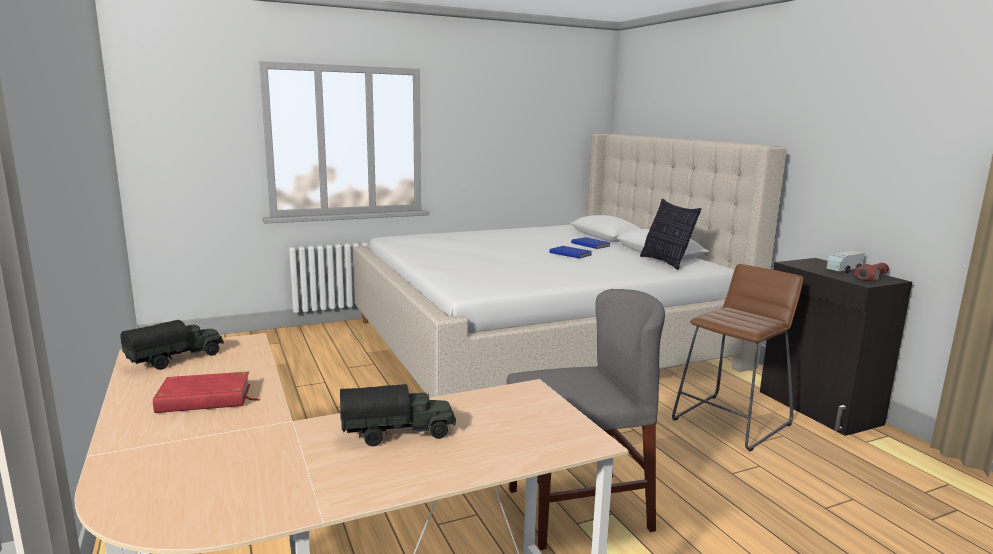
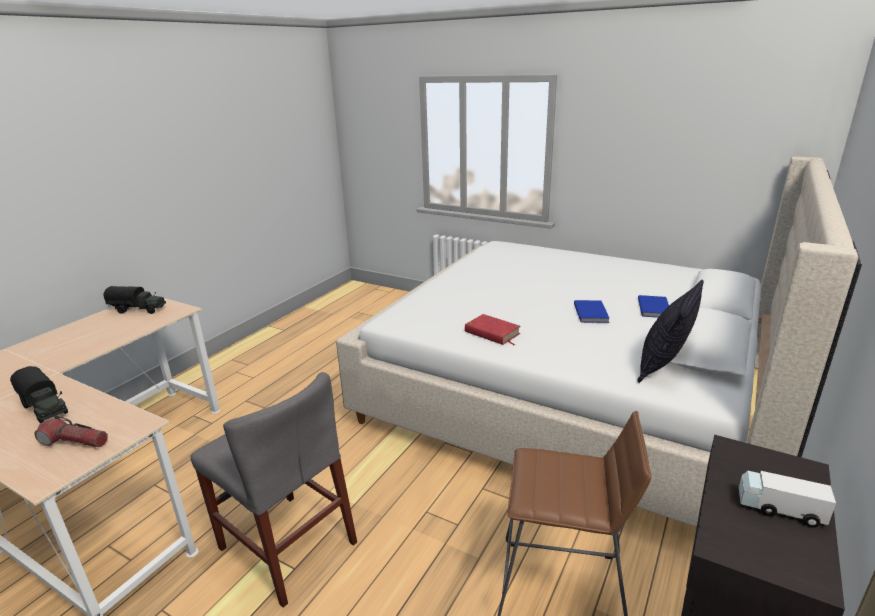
camera: 55 degrees right, 10 degrees up
(205, 398) = (83, 340): red book -> red book (492, 333)
(871, 278) = (776, 549): flashlight -> flashlight (75, 442)

